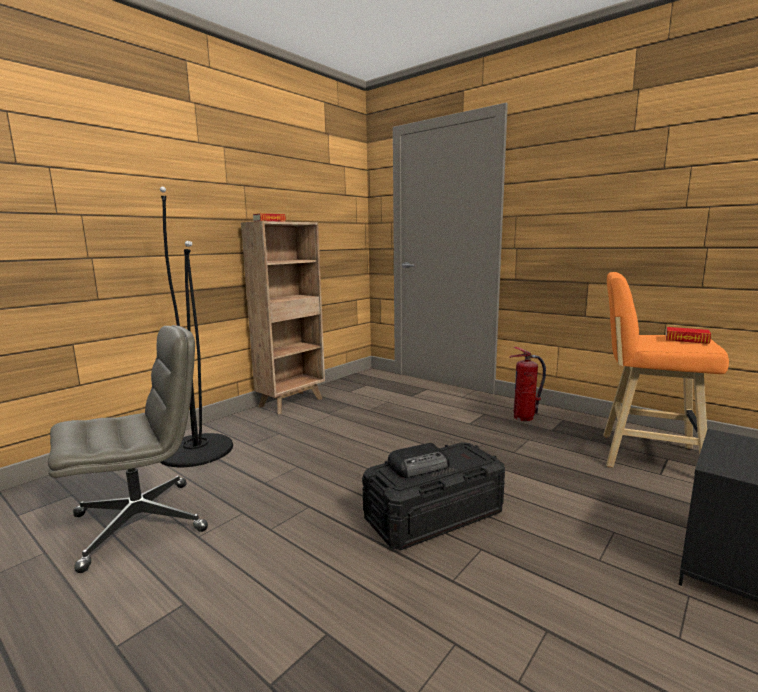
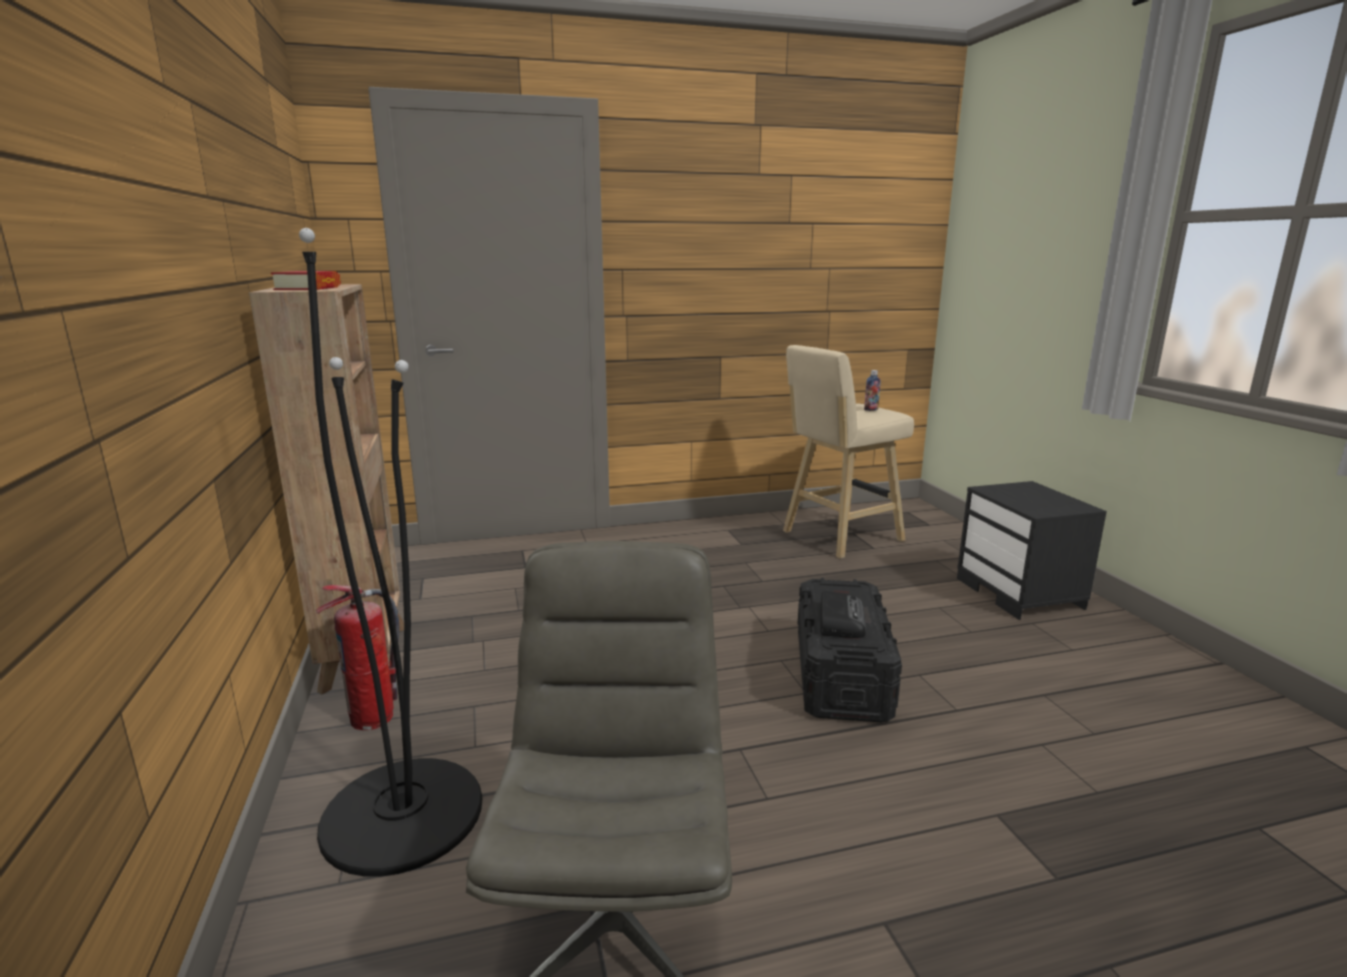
camera: 55 degrees left, 5 degrees up
(524, 417) = (695, 542): fire extinguisher -> fire extinguisher (373, 718)
(644, 455) = (838, 537): orange stool -> beige stool
(686, 339) = (871, 409): book -> bottle

